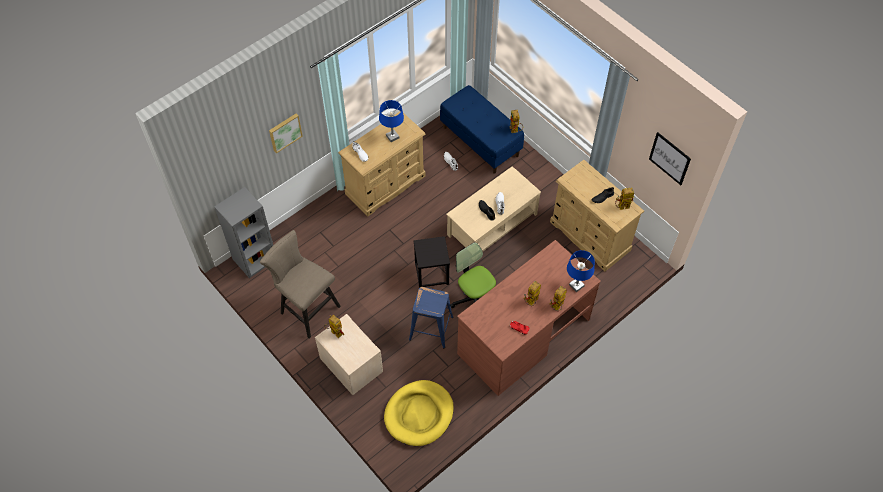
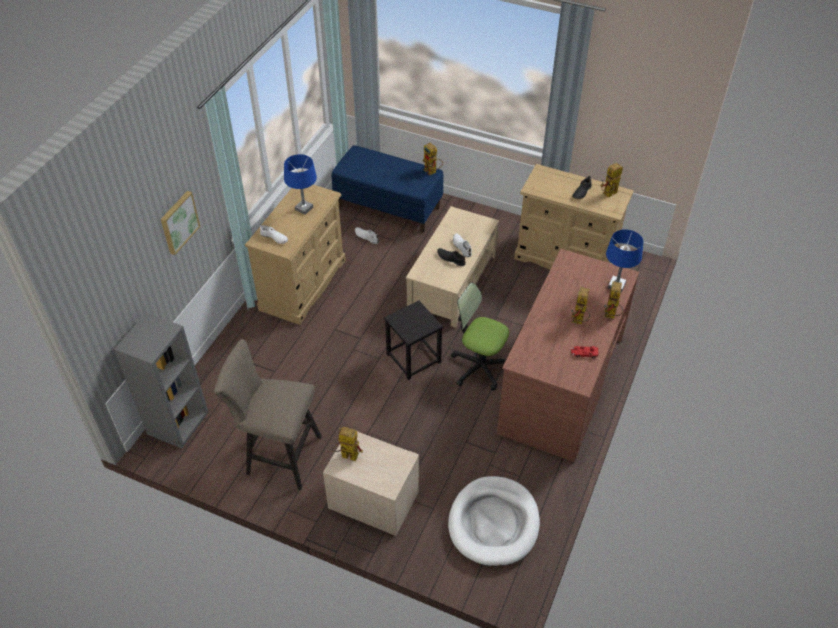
camera: 25 degrees left, 10 degrees down
(419, 414) = (494, 523): yellow dog bed -> white dog bed
(431, 328) = (448, 418): blue stool -> none
(669, 158) = (655, 106): picture -> none

